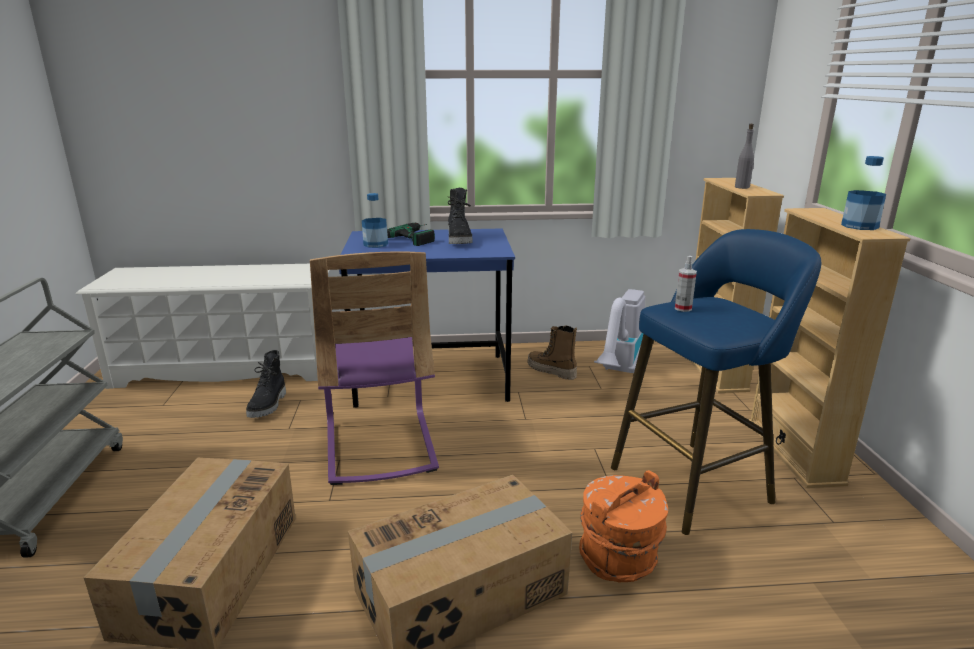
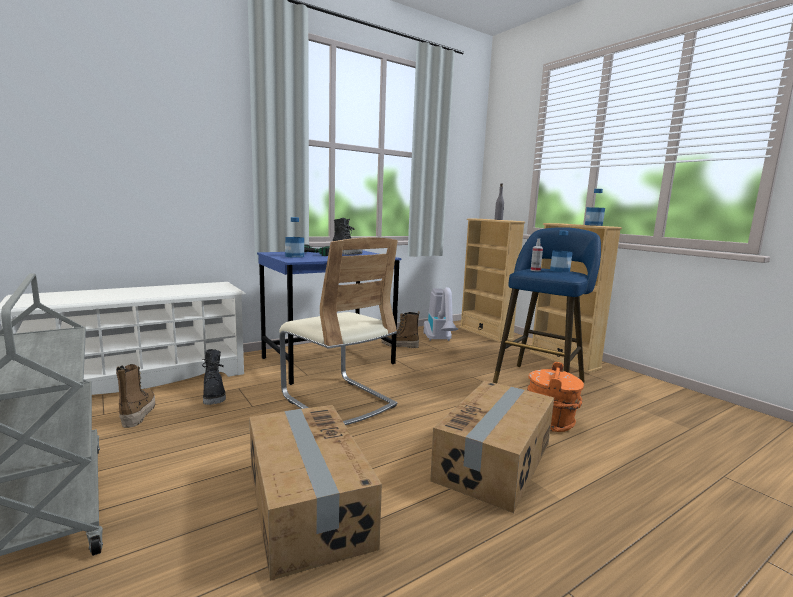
camera: 30 degrees left, 10 degrees down
(187, 412) = (137, 414): none -> boot
(379, 445) = (338, 401): purple chair -> beige chair
(728, 314) = (559, 271): none -> bottle

